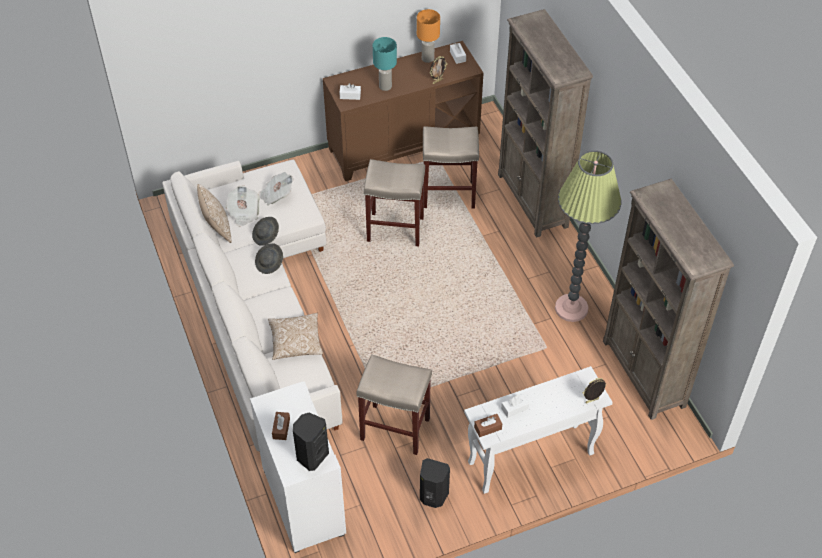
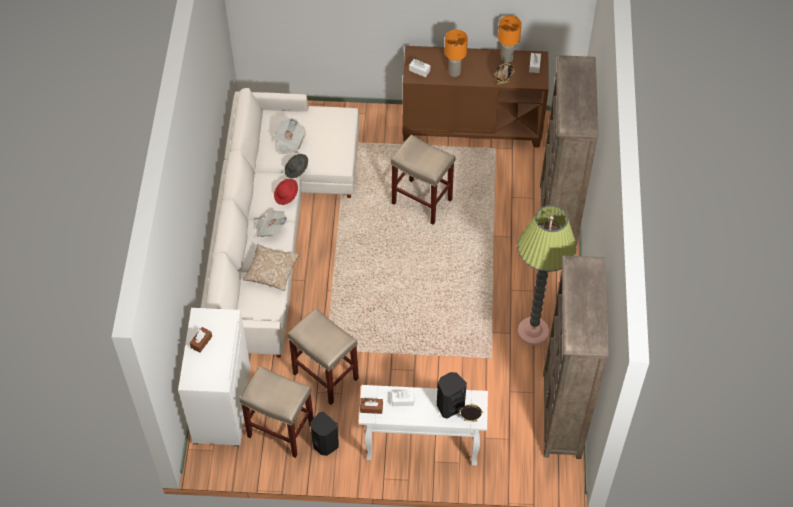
camera: 25 degrees right, 5 degrees up
(217, 228) = (261, 148): pillow -> none
(270, 263) = (286, 196): grey hat -> red hat
(276, 195) = (324, 136): newspaper -> newspaper (270, 229)
(311, 456) = (212, 373): black speaker -> black speaker (449, 406)
(385, 86) = (454, 72): turquoise table lamp -> orange table lamp
(449, 194) = (487, 186): beige stool -> beige stool (282, 430)

